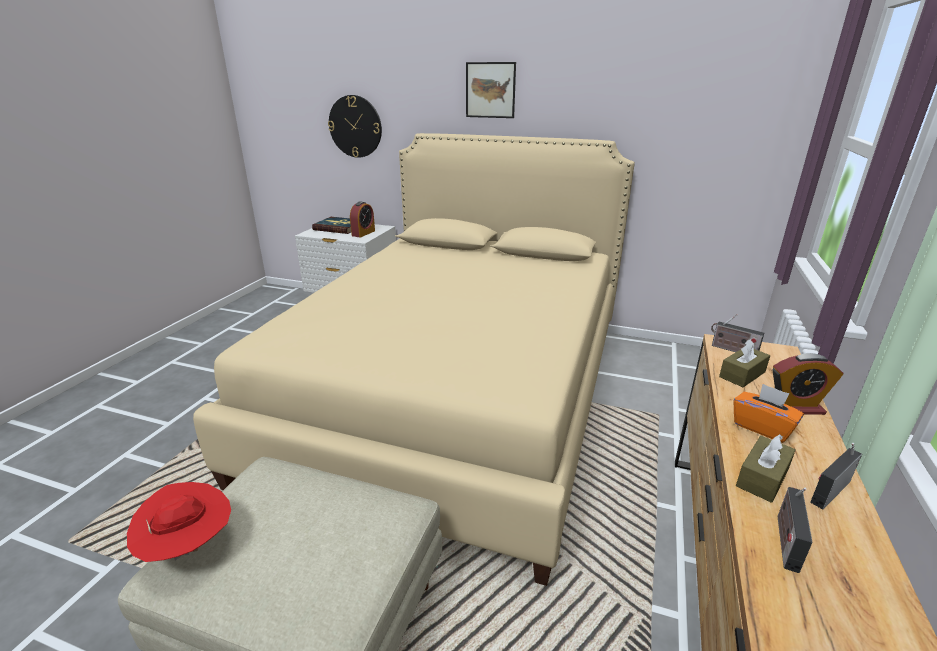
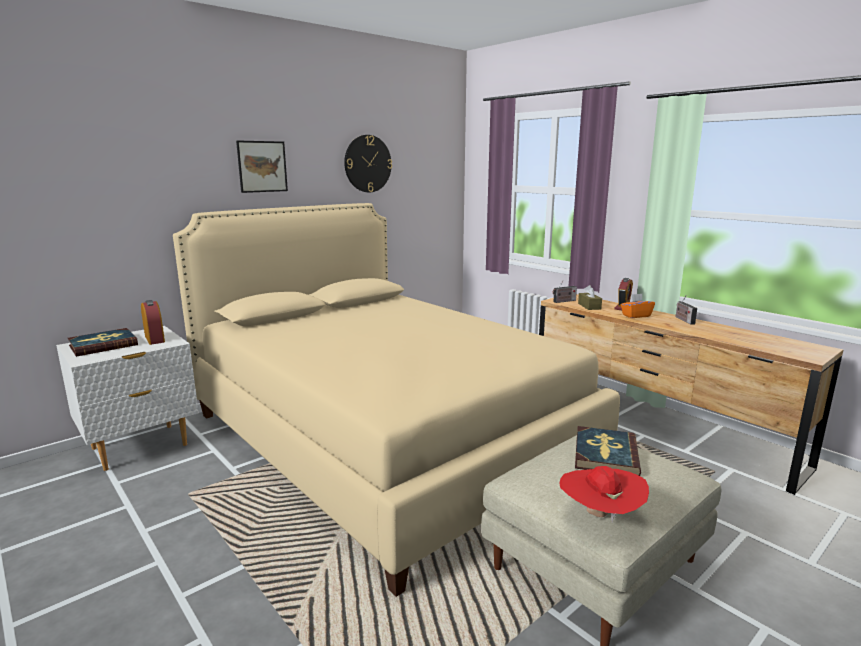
camera: 60 degrees left, 10 degrees down
(338, 524) = (605, 454): none -> book
(355, 126) = (94, 214): wall clock -> wall clock (367, 163)
(762, 478) = (672, 325): brown tissue box -> none
(785, 540) = (711, 333): radio -> none

